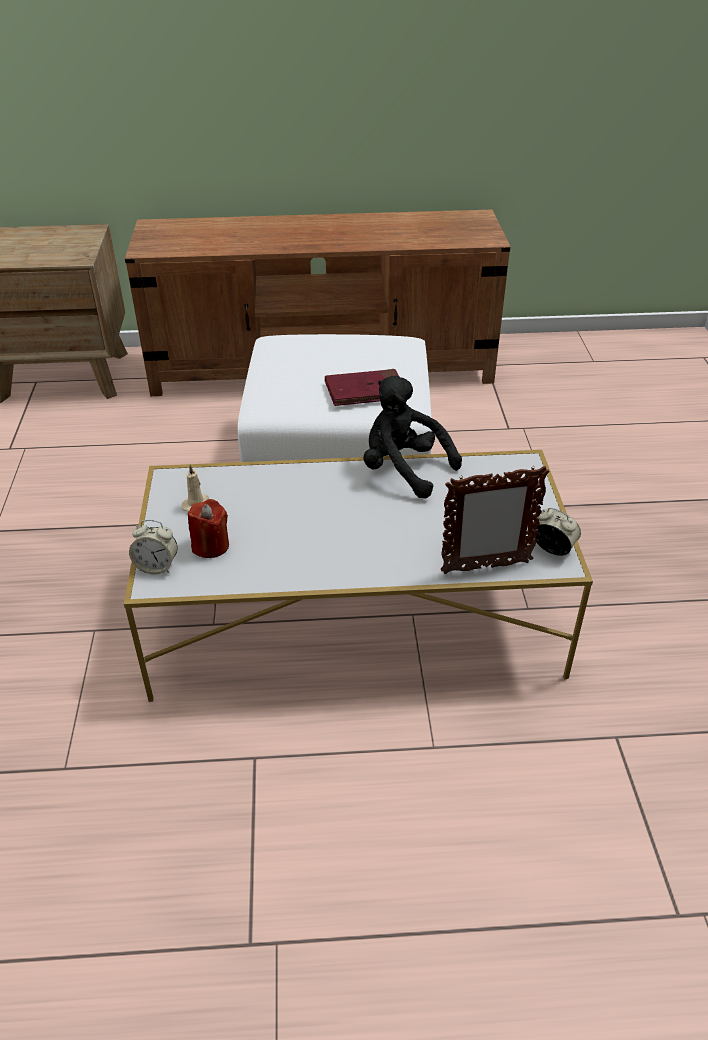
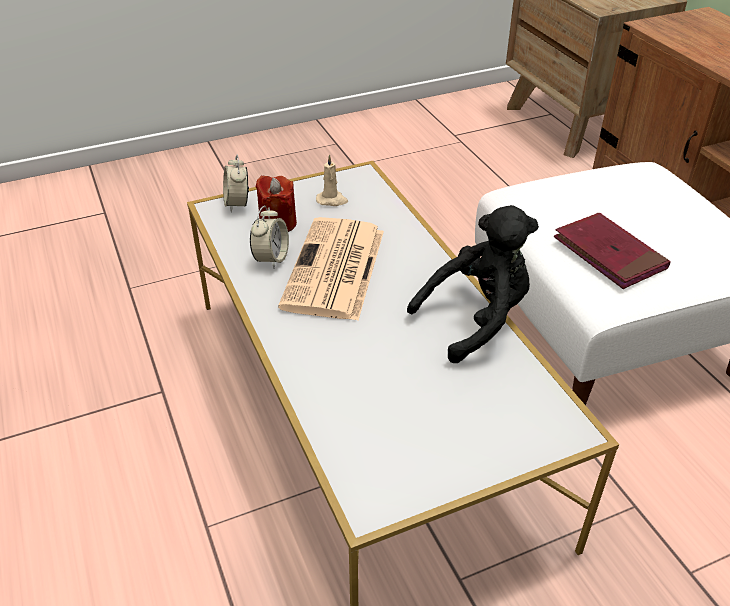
camera: 70 degrees right, 0 degrees up
(303, 525) = (335, 270): none -> newspaper
(403, 469) = (476, 319): black plush toy -> black plush toy turned 45 degrees clockwise
(485, 567) = (331, 427): picture frame -> none
(553, 549) = (396, 491): alarm clock -> alarm clock (271, 258)

